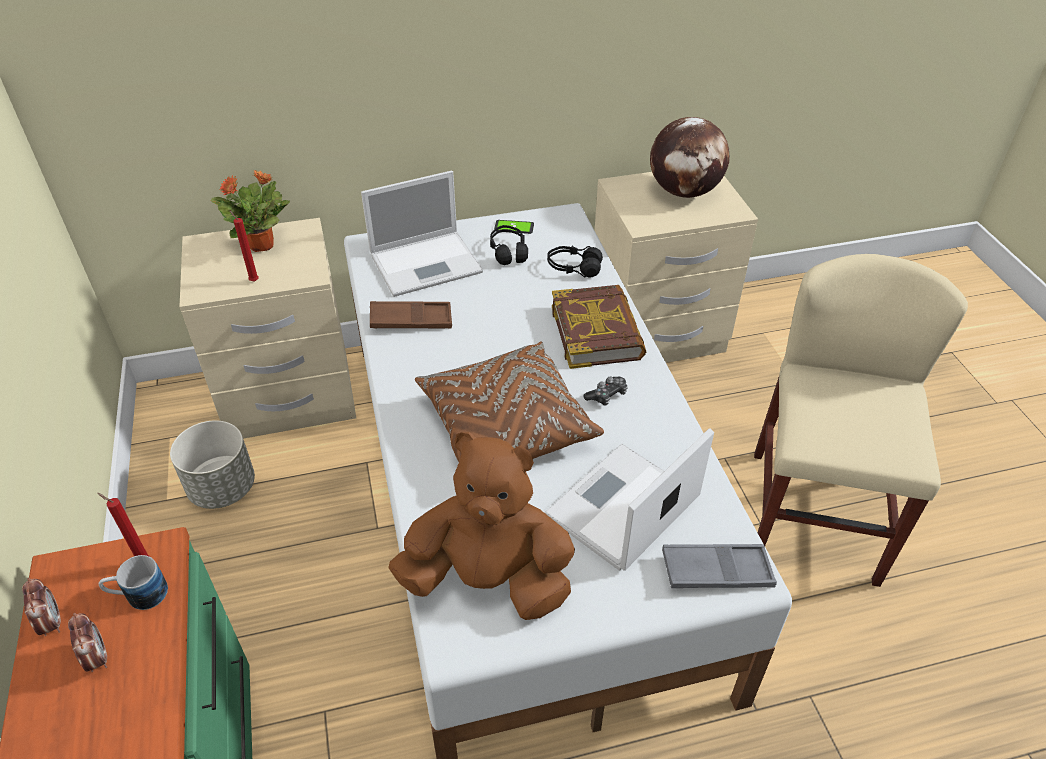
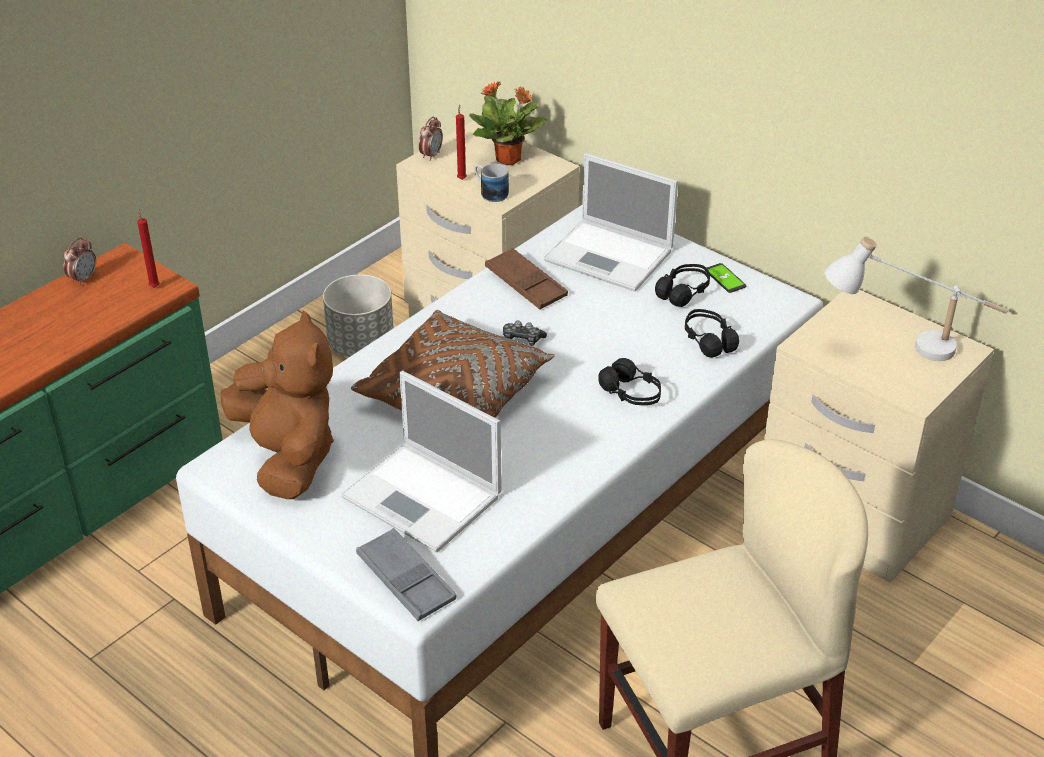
camera: 55 degrees right, 5 degrees down
(97, 658) = (73, 310): alarm clock -> alarm clock (431, 155)
(138, 595) = (129, 299): mug -> mug (490, 192)
(597, 332) = (631, 394): book -> black headphones
(607, 395) = (552, 434): game controller -> game controller (522, 339)
(621, 509) = (424, 497): laptop -> laptop turned 150 degrees counterclockwise
(685, 192) = (905, 349): globe -> white table lamp

